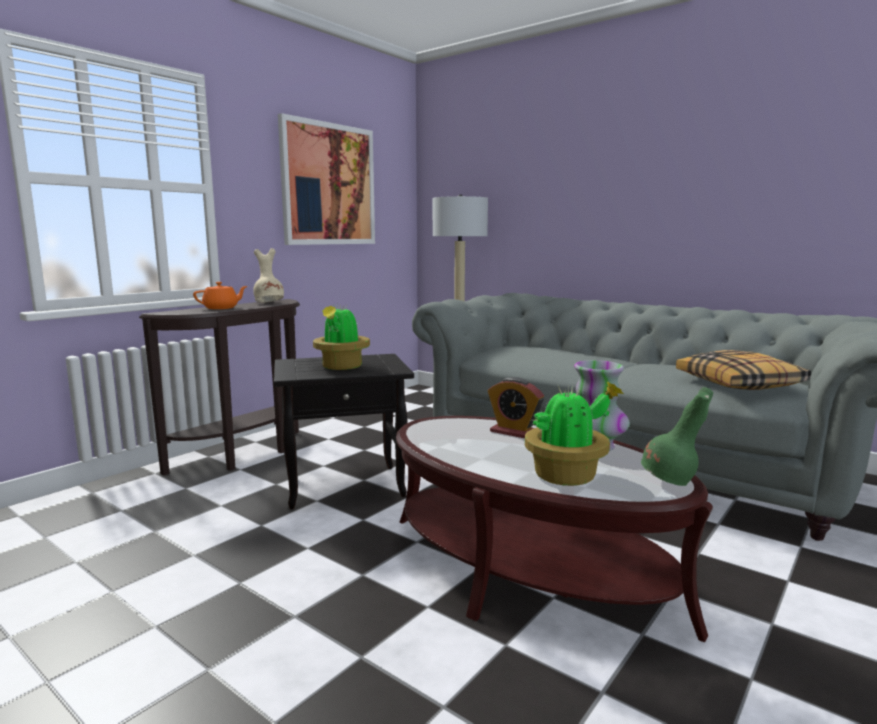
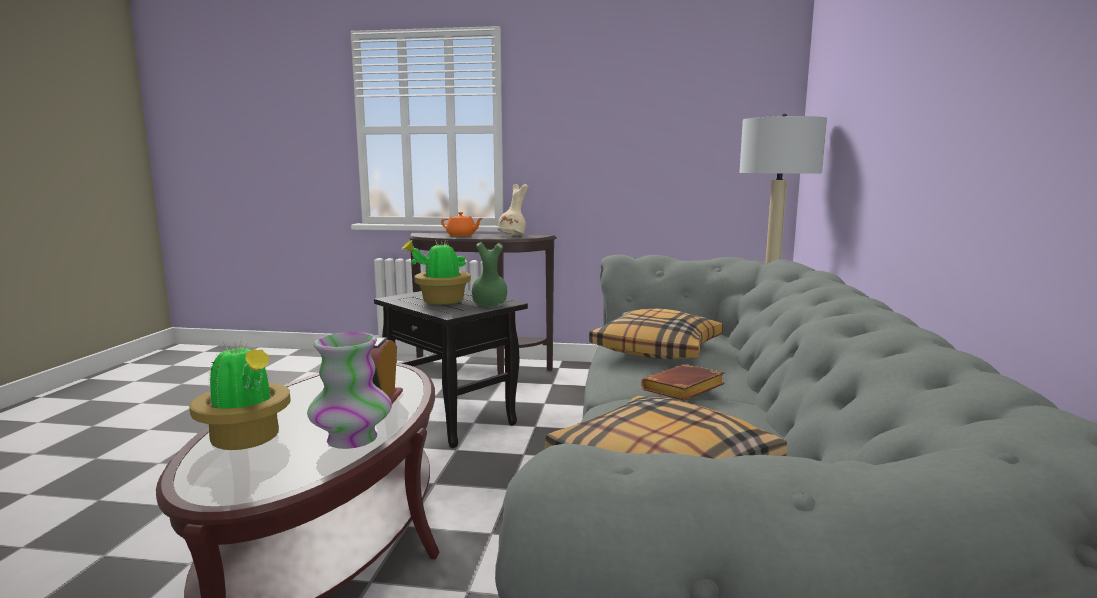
camera: 60 degrees right, 0 degrees up
(328, 185) = (643, 114): picture -> none
(542, 356) = (657, 349): none -> pillow
(626, 364) = (683, 390): none -> brown book
(670, 481) = (237, 490): green vase -> green vase (489, 305)

